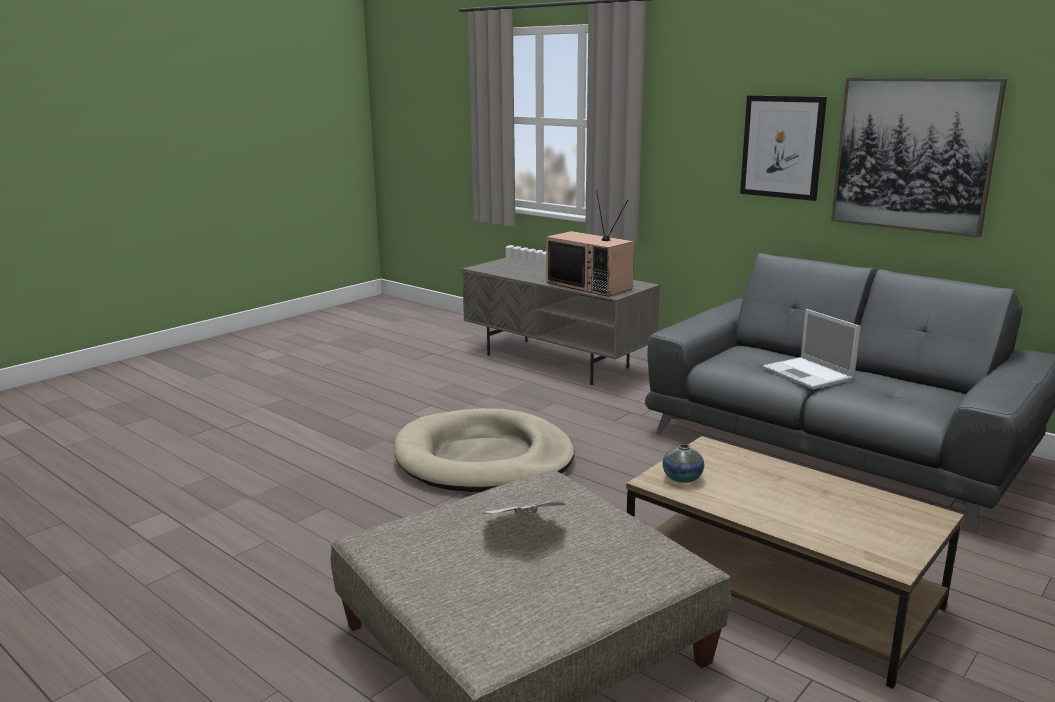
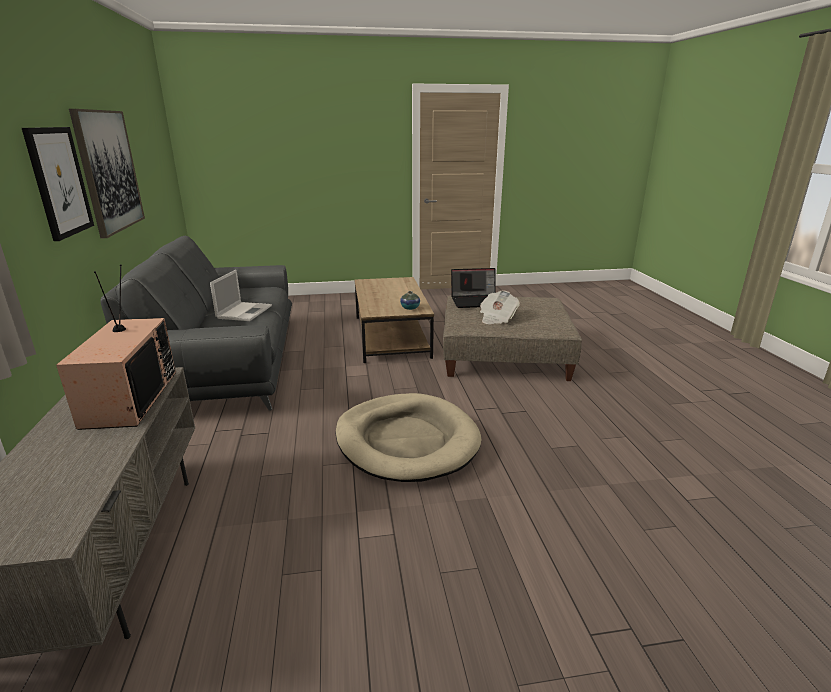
camera: 140 degrees left, 5 degrees up
(622, 556) = (476, 301): none -> laptop

